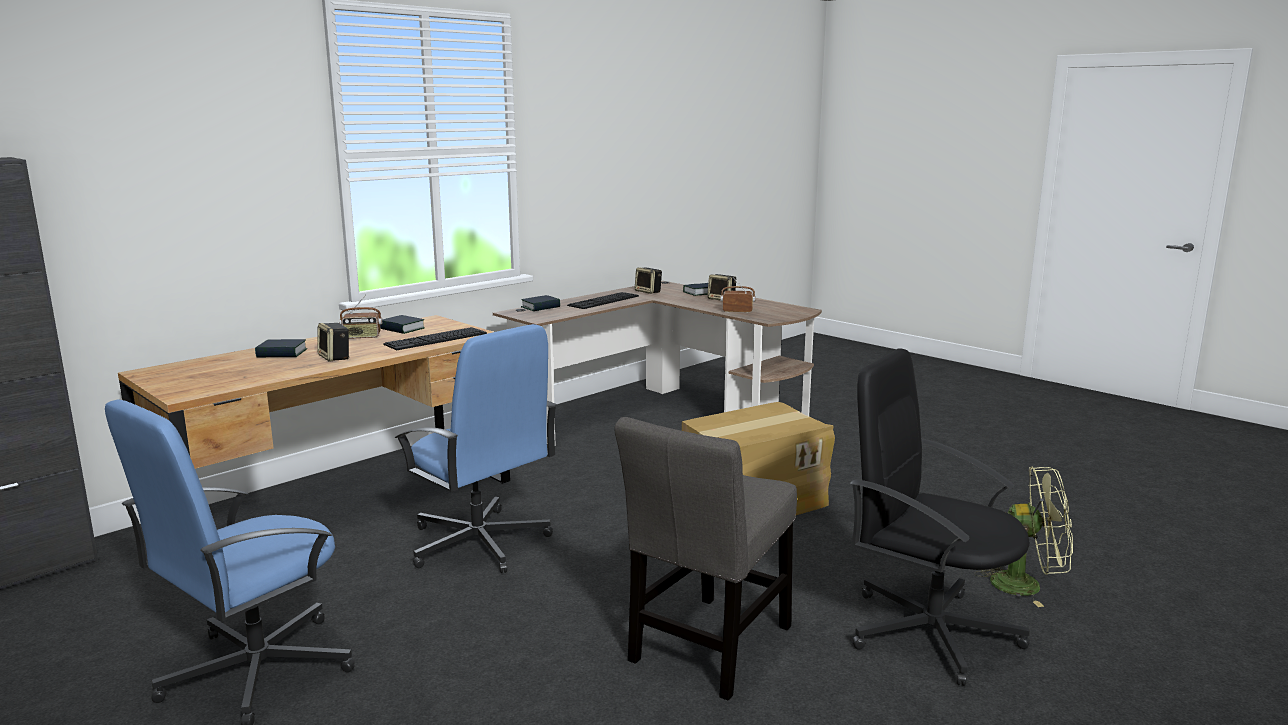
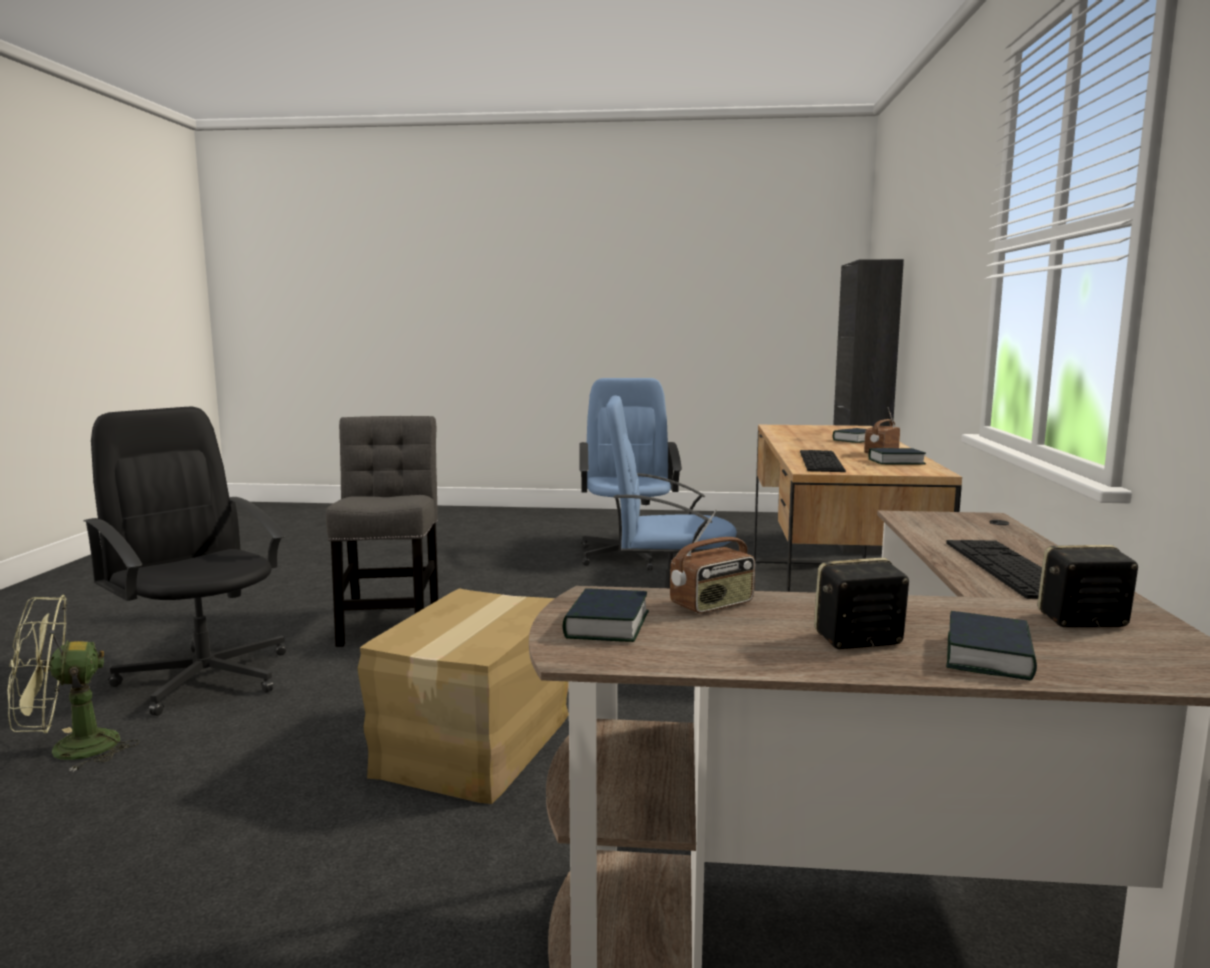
camera: 140 degrees right, 5 degrees down
(335, 357) = (809, 444): speaker -> none
(540, 307) = (998, 529): book -> book (606, 625)
(929, 631) = (205, 676): black office chair -> black office chair turned 135 degrees counterclockwise

